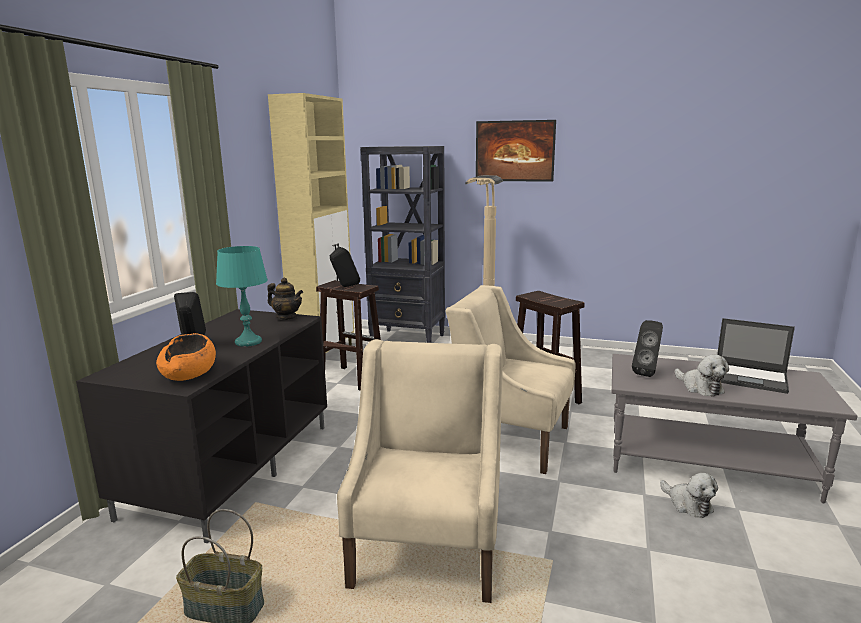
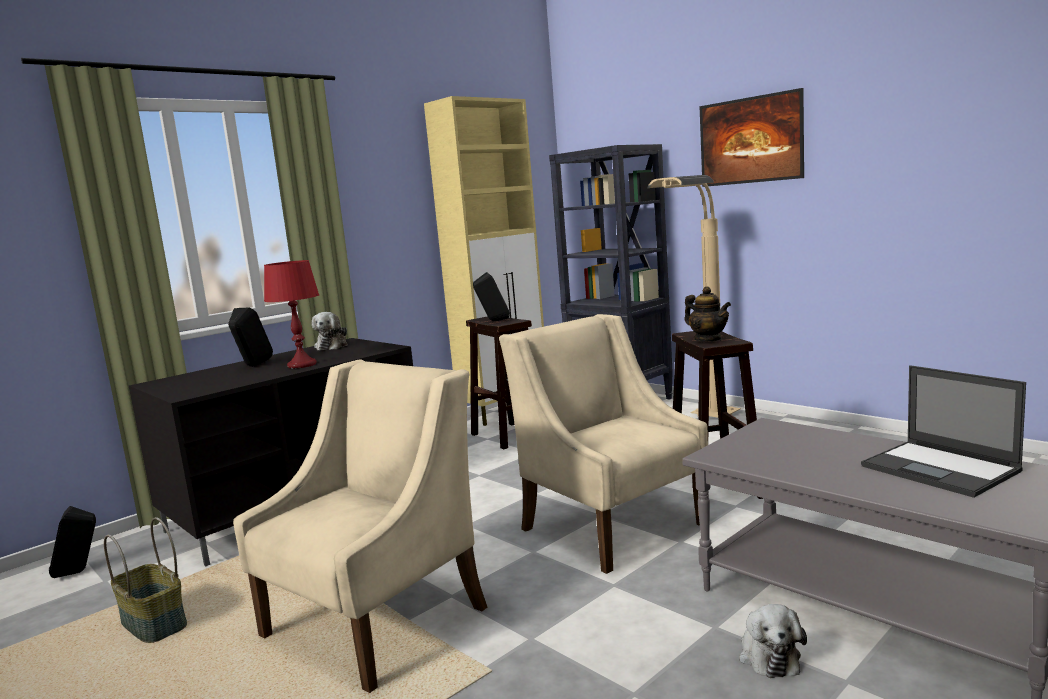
camera: 30 degrees right, 5 degrees down
(189, 373) = (208, 386): orange bowl -> none
(248, 342) = (302, 365): turquoise table lamp -> red table lamp
(287, 317) = (377, 346): teapot -> teapot (708, 340)
(647, 373) = (770, 445): black speaker -> black speaker (79, 572)
(700, 387) = (822, 471): plush toy -> plush toy (332, 346)

